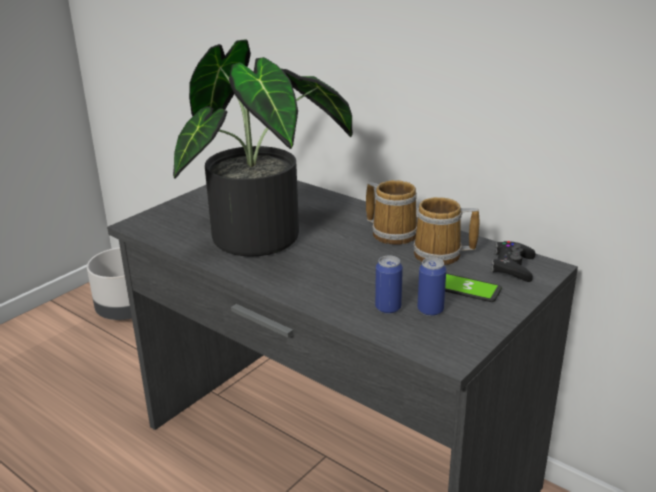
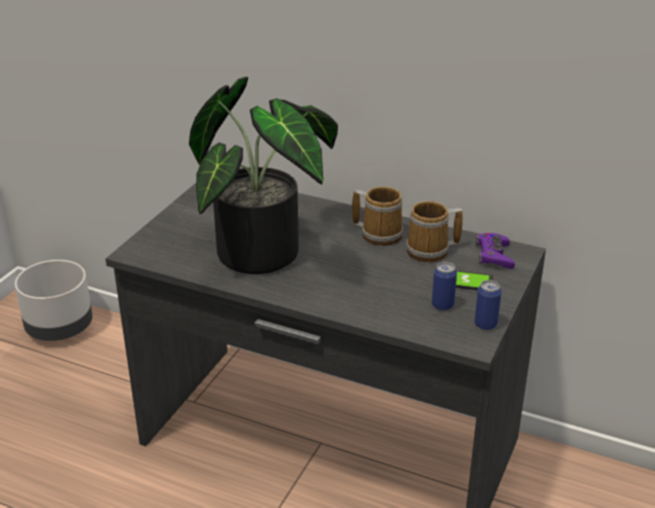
camera: 15 degrees left, 5 degrees up
(388, 308) = (407, 308): can -> can (485, 324)
(512, 267) = (494, 256): black game controller -> purple game controller

